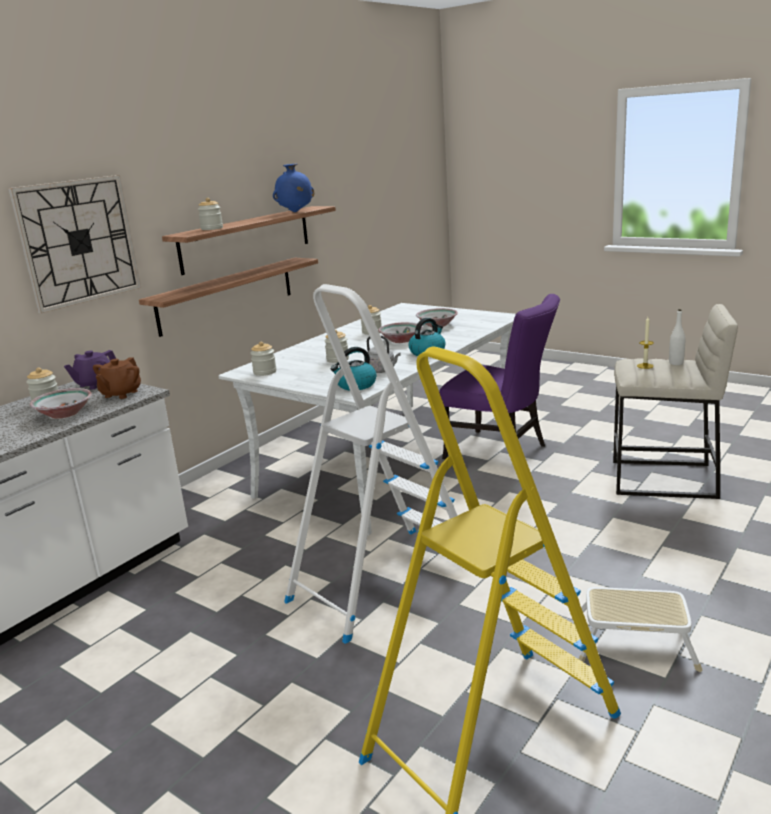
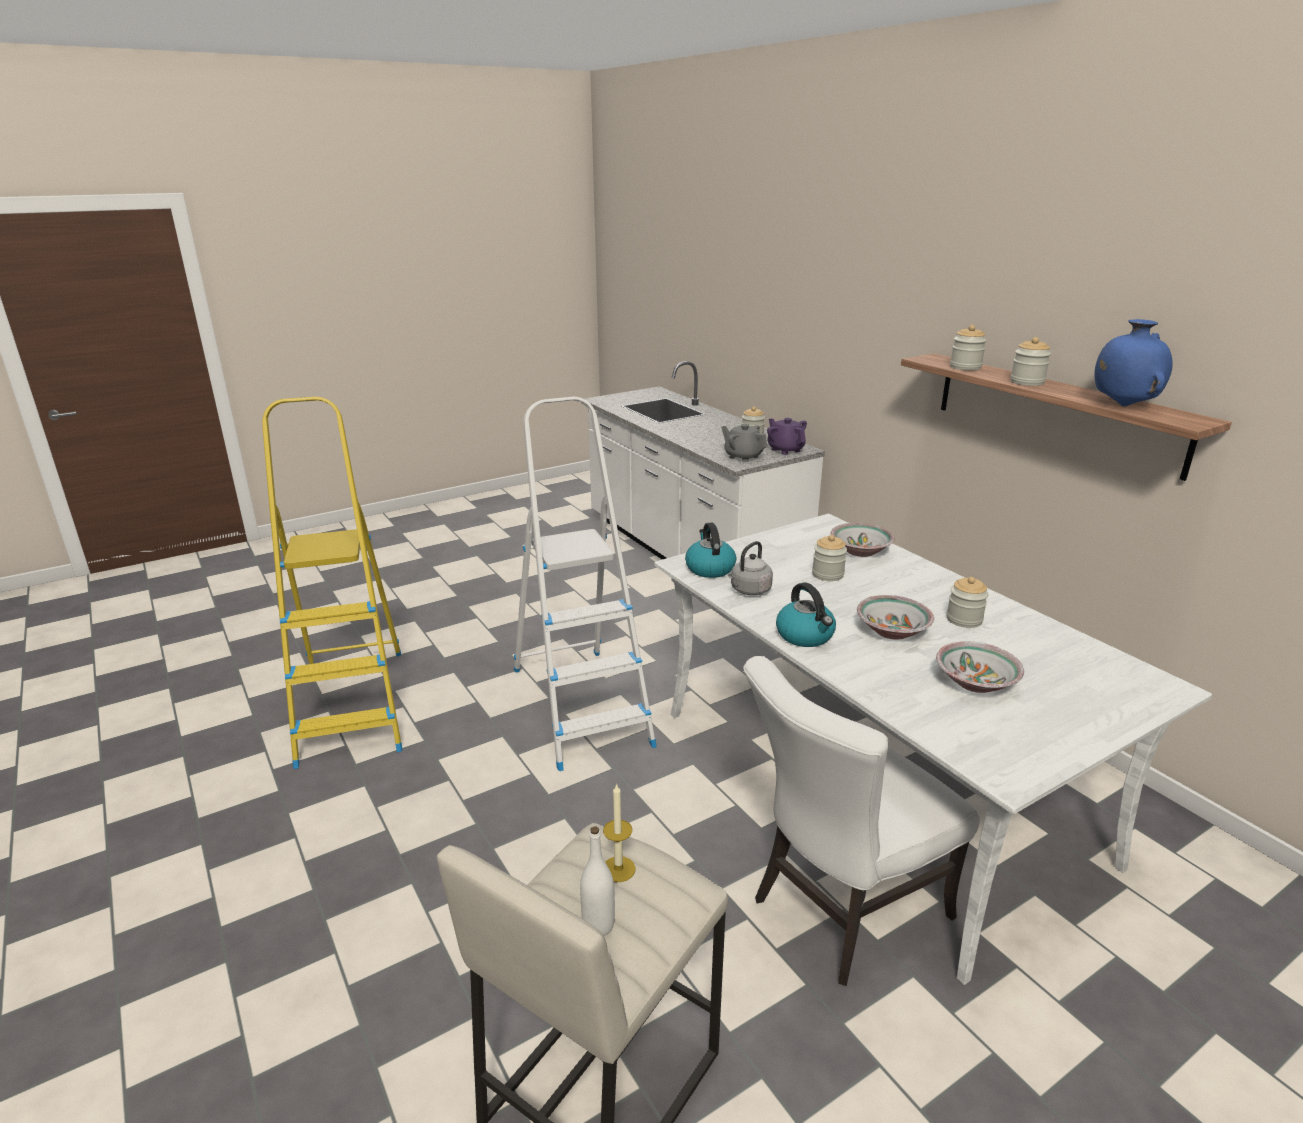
camera: 110 degrees right, 5 degrees up
(64, 413) = (713, 441): bowl -> bowl (860, 550)
(78, 242) = (854, 323): wall clock -> none
(121, 394) = (743, 457): brown teapot -> grey teapot
(227, 295) = (994, 469): shelf -> none
(265, 372) = (813, 533): jar -> jar (1027, 382)
(501, 452) = (841, 910): purple chair -> white chair
(635, 641) = (340, 818): beige step ladder -> none

